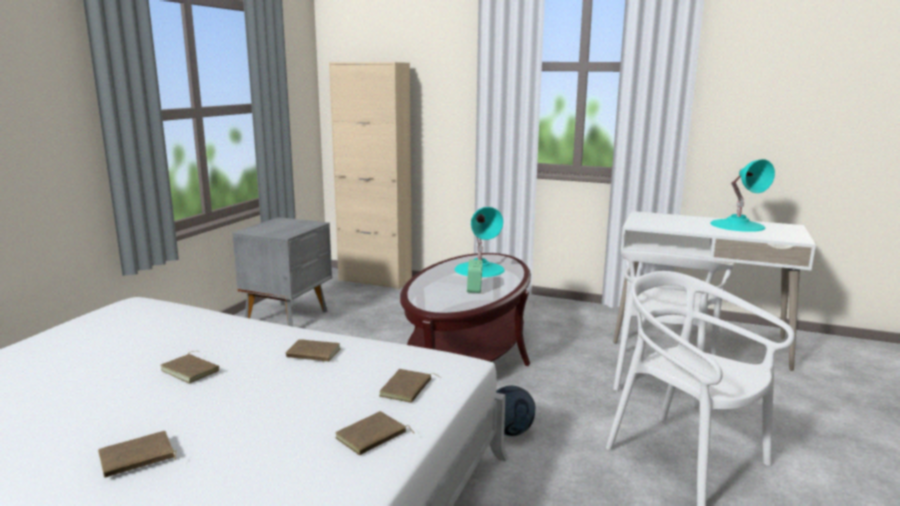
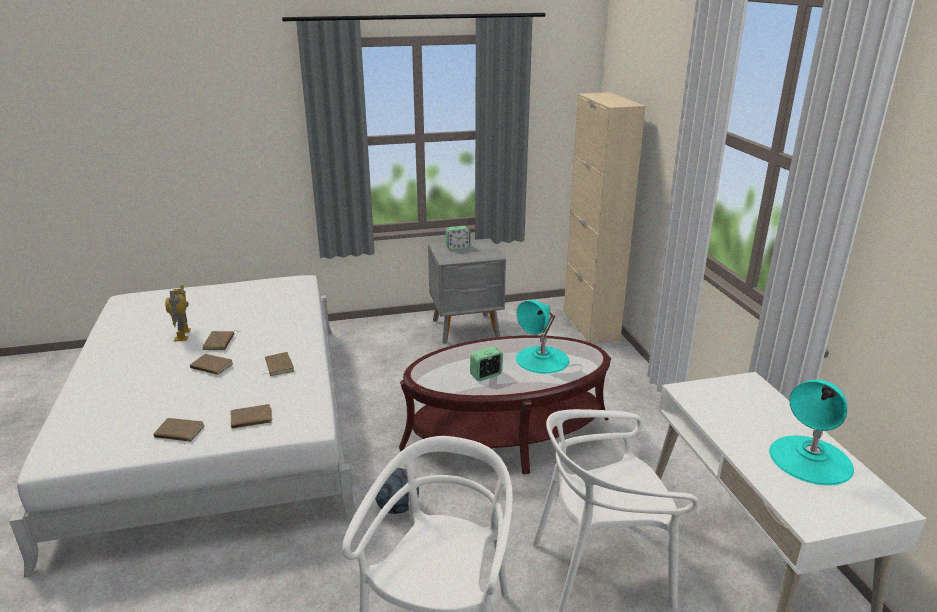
camera: 55 degrees right, 10 degrees up
(115, 389) = (183, 335): none -> toy robot
(137, 459) = (116, 377): brown book -> brown book (210, 367)
(269, 227) = (457, 247): none -> alarm clock

